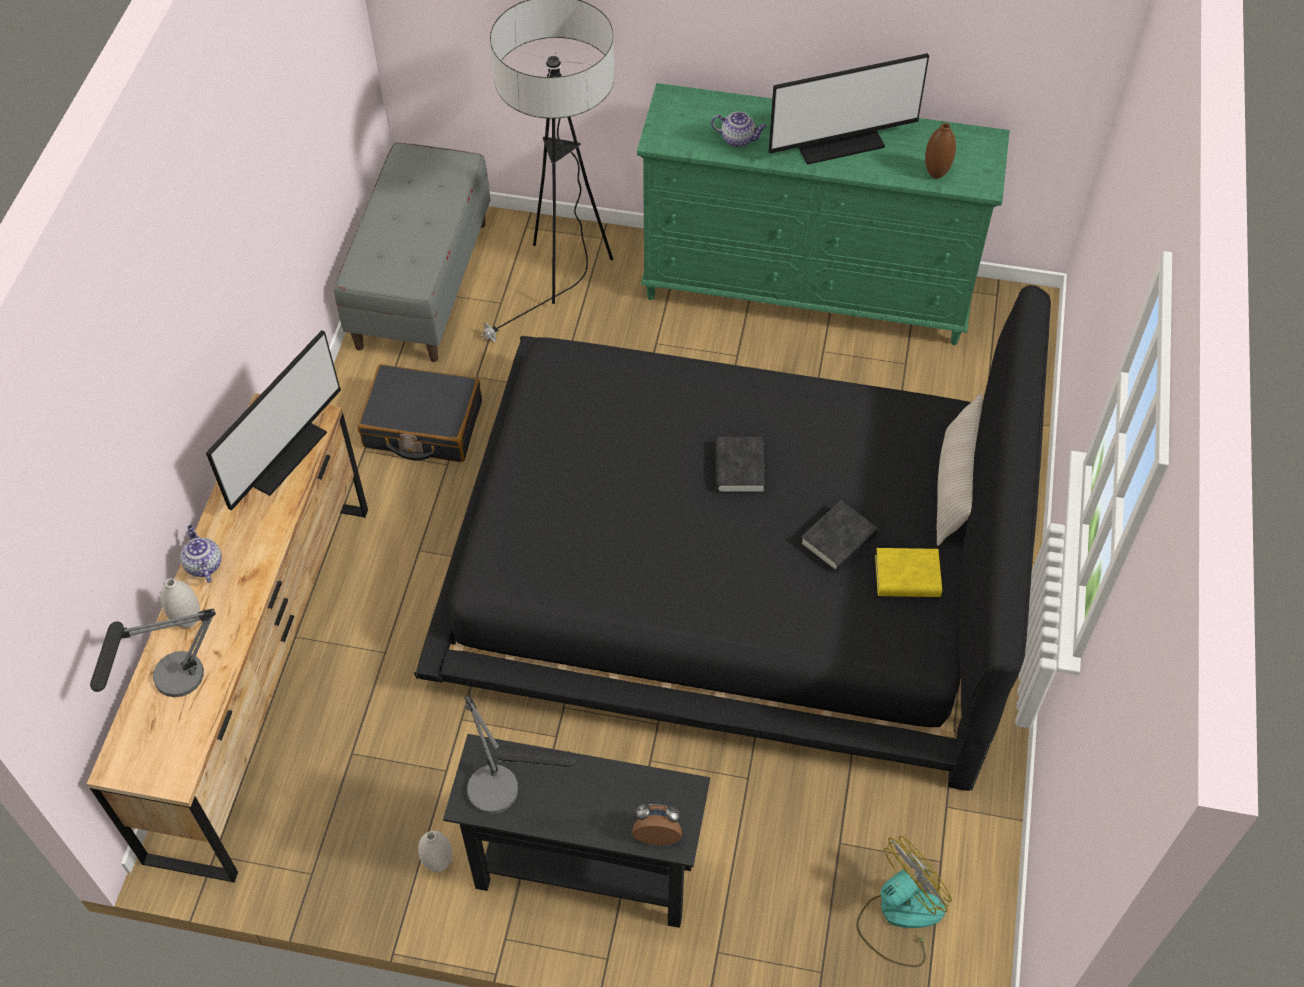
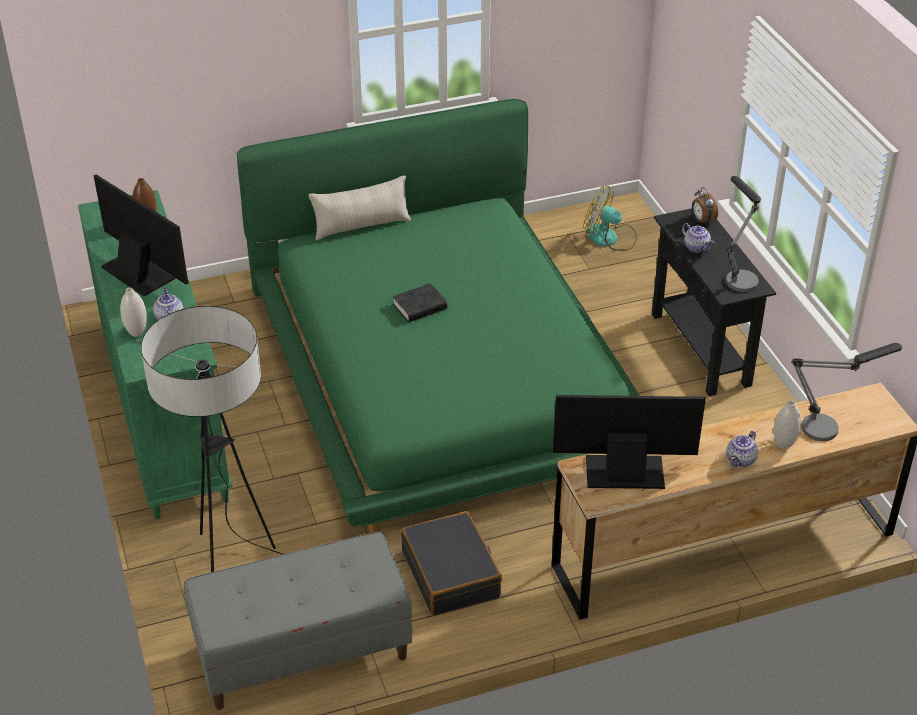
camera: 120 degrees left, 15 degrees down
(438, 863) = (754, 407): white vase -> white vase (137, 333)
(601, 783) = (697, 248): none -> teapot
(732, 562) = (442, 369): black bed -> green bed
(838, 540) = (440, 253): black book -> none
(907, 577) = (444, 222): yellow book -> none

